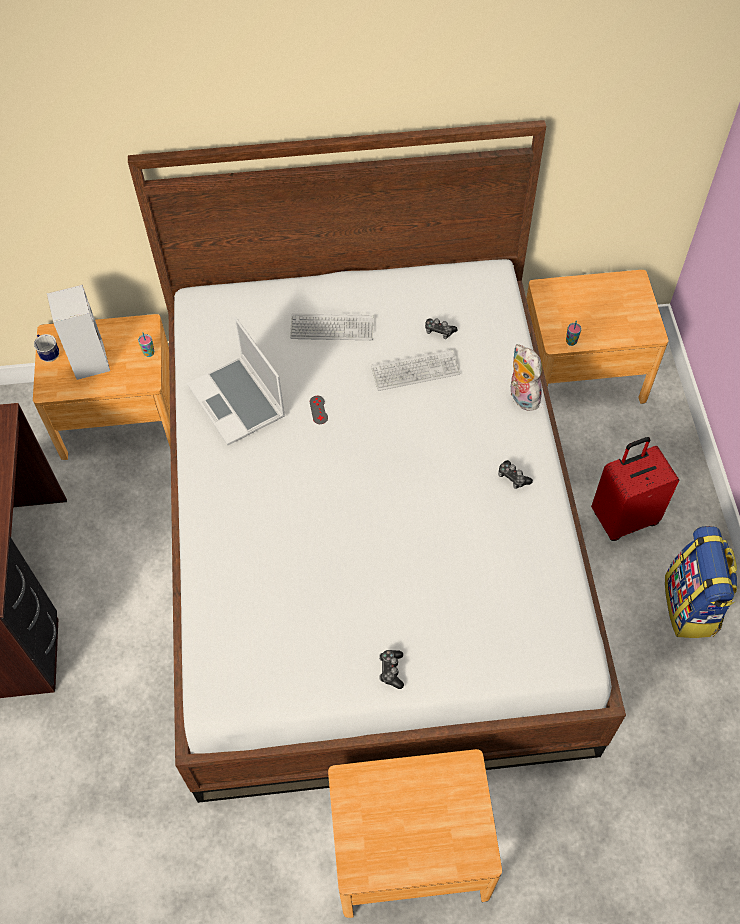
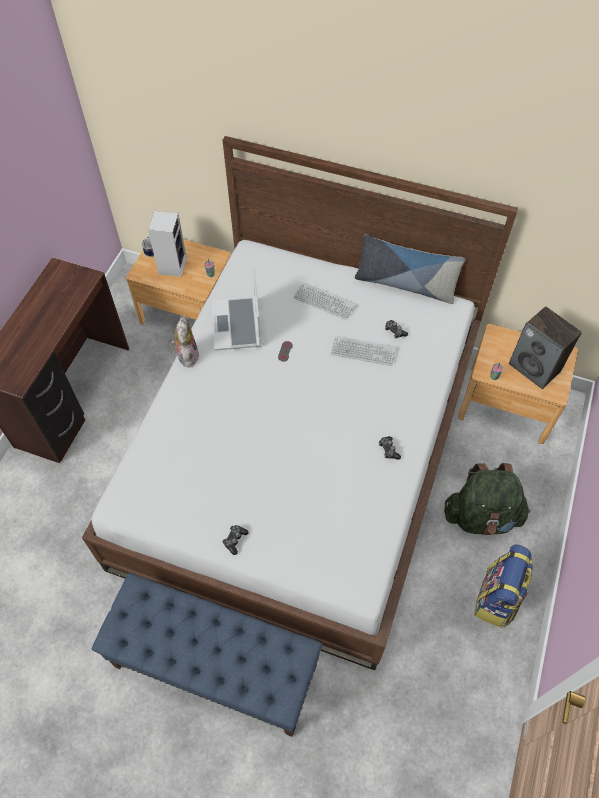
camera: 25 degrees right, 0 degrees up
(410, 849) = (216, 666): brown nightstand -> blue bench
(419, 269) = (405, 285): none -> pillow
(521, 396) = (426, 398): plush toy -> plush toy (187, 355)
(611, 312) = (535, 368): none -> speaker
(623, 517) = (481, 516): red suitcase -> green backpack

